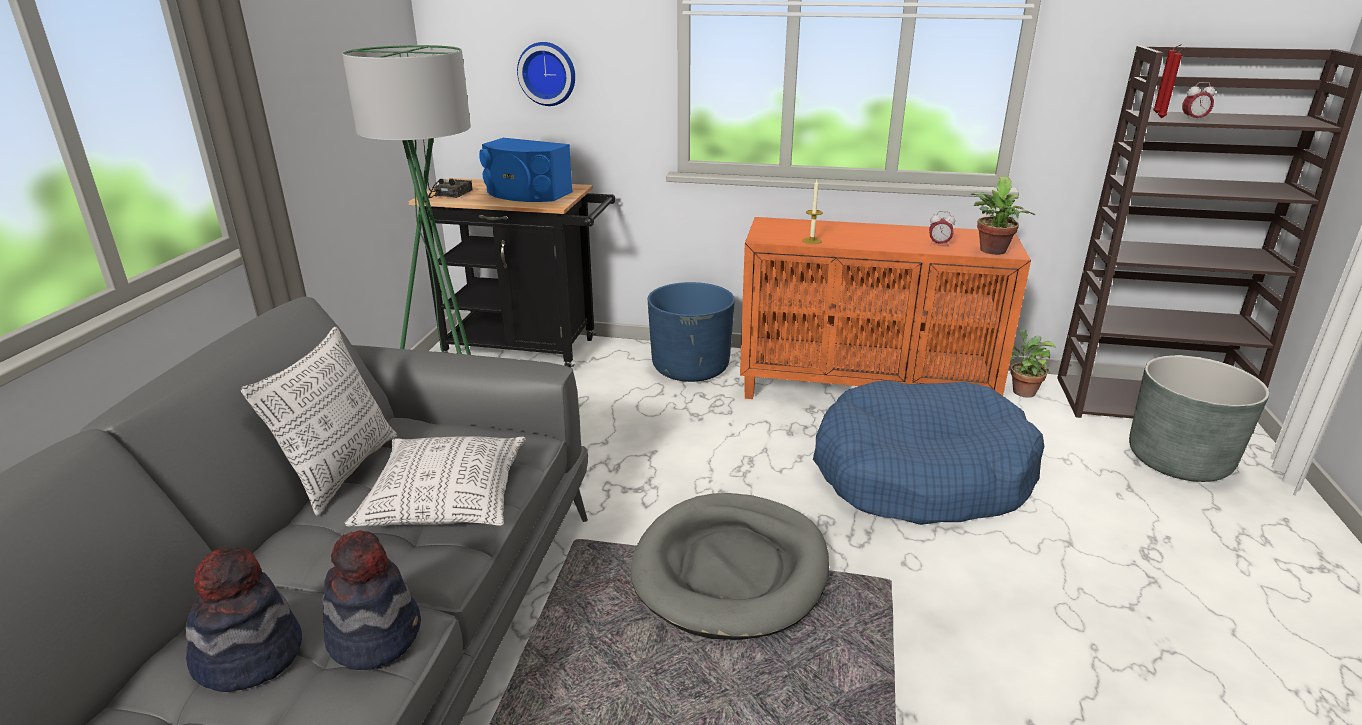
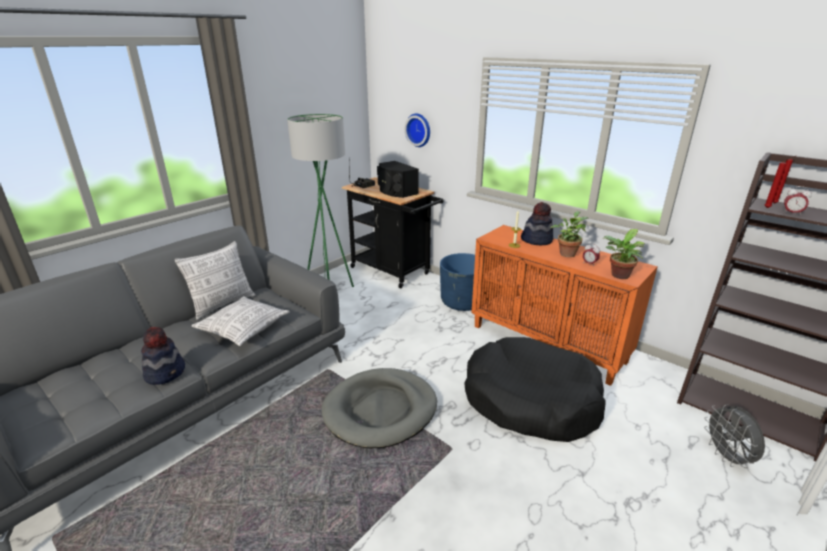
camera: 30 degrees right, 0 degrees up
(249, 656) = (125, 364): hat -> hat (536, 240)
(526, 194) = (396, 191): blue speaker -> black speaker
(920, 474) = (530, 400): blue dog bed -> black dog bed
(1021, 391) = (655, 374): potted plant -> potted plant (567, 253)
(1178, 460) = (726, 457): grey planter -> grey fan

